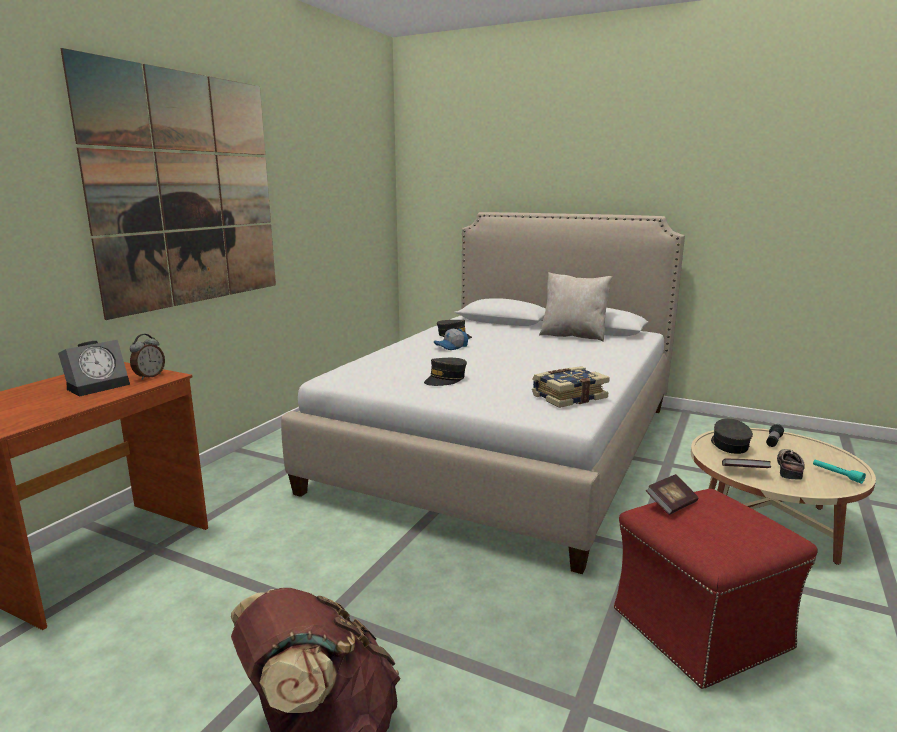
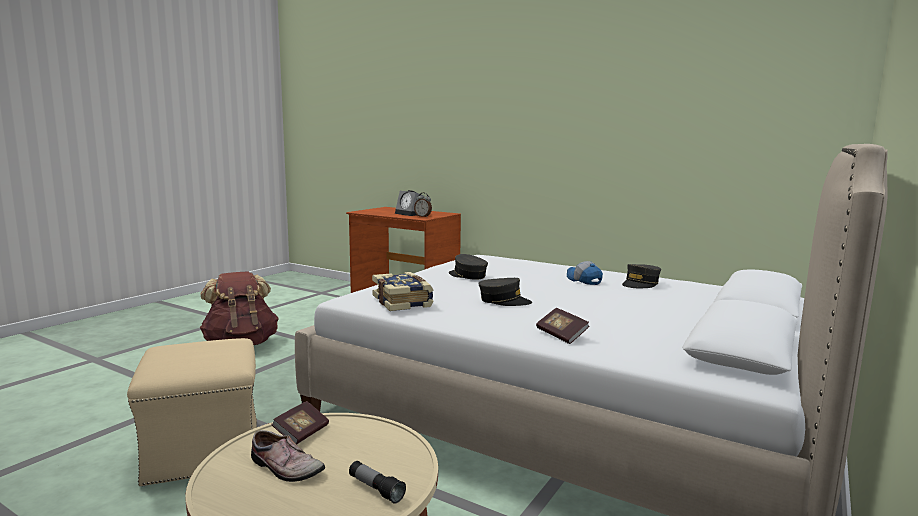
camera: 95 degrees right, 5 degrees down
(188, 191) = (532, 117): picture -> none
(573, 336) = (684, 331): beige pillow -> none
(671, 504) = (233, 346): book -> book (561, 335)
(699, 629) = (203, 450): red ottoman -> beige ottoman
(729, 444) = (376, 443): grey cap -> grey cap (504, 301)
(837, 474) = (240, 495): turquoise flashlight -> none

